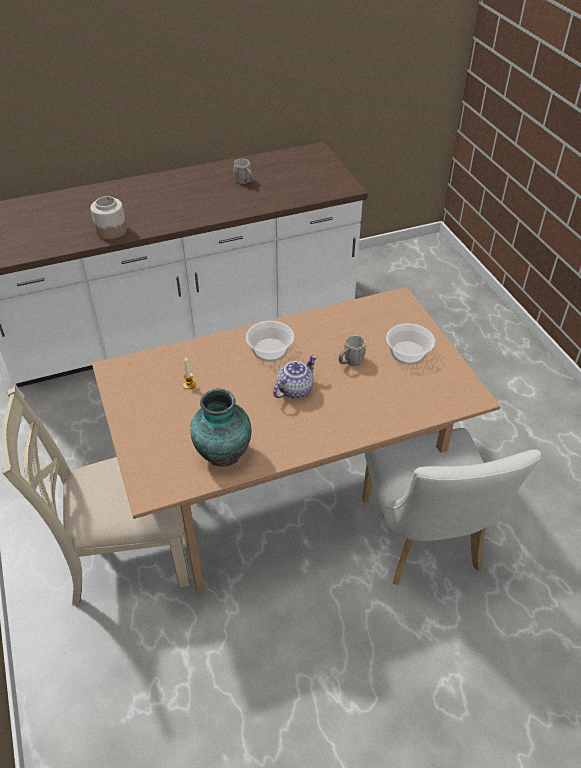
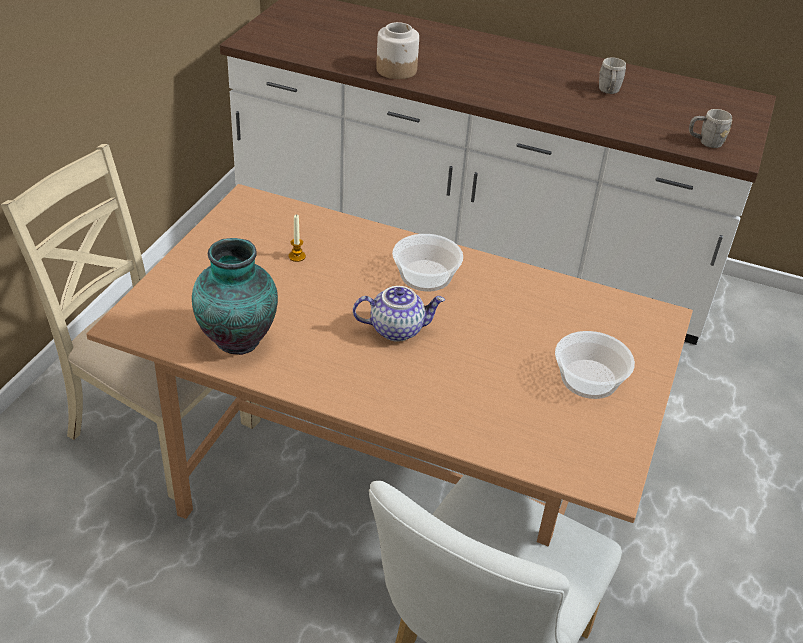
camera: 40 degrees right, 5 degrees down
(350, 362) = (501, 343): grey mug -> grey mug (705, 142)

